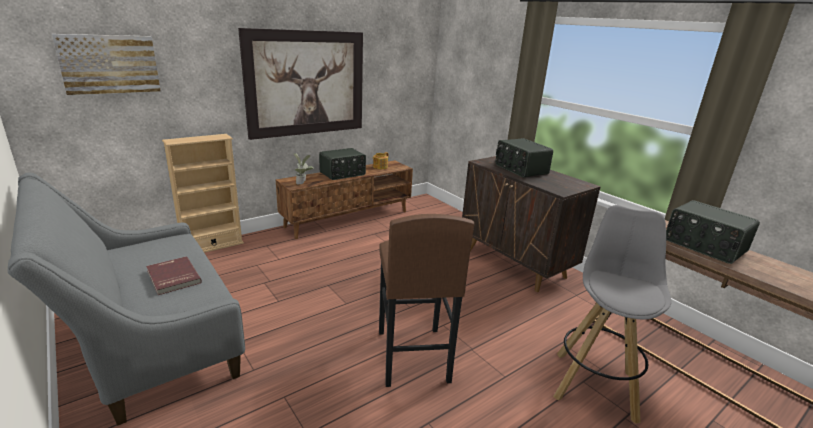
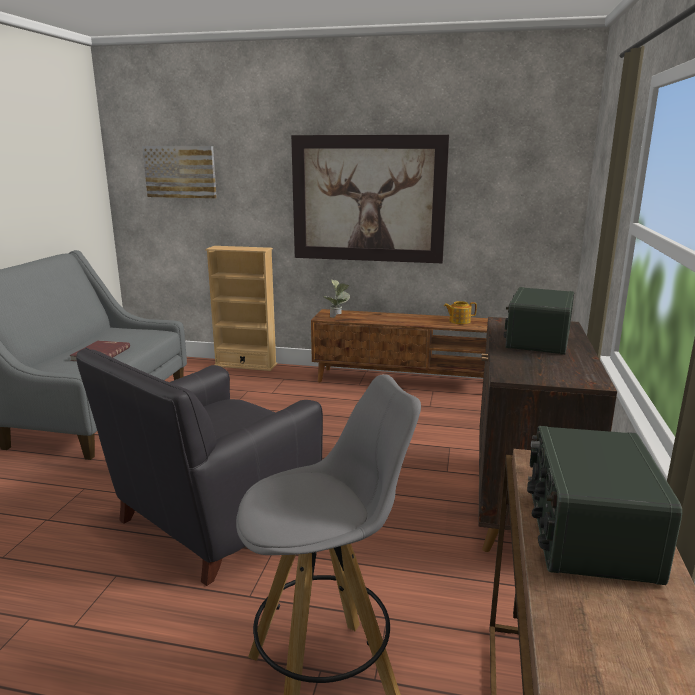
camera: 50 degrees right, 5 degrees down
(343, 174) = (398, 318): radio -> none
(412, 356) = (212, 521): brown stool -> black armchair

